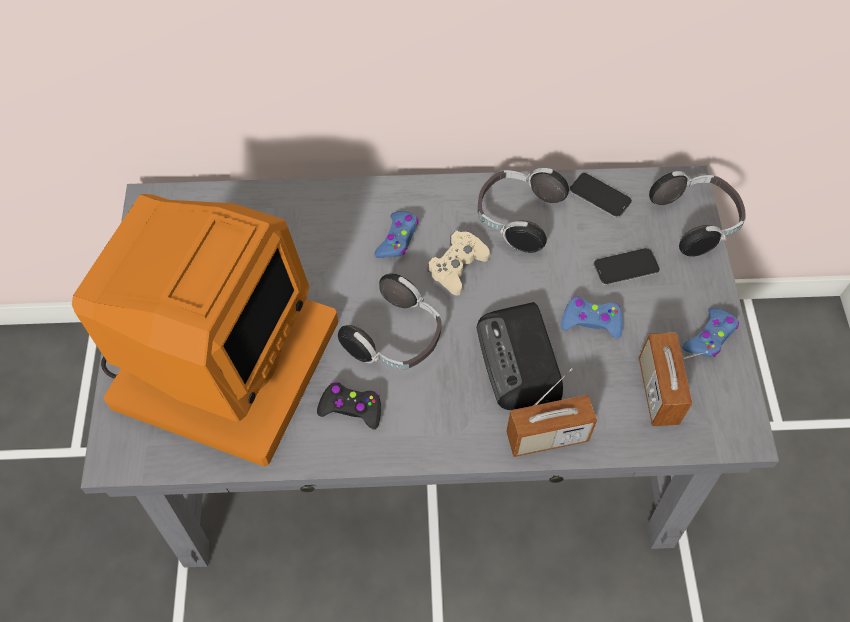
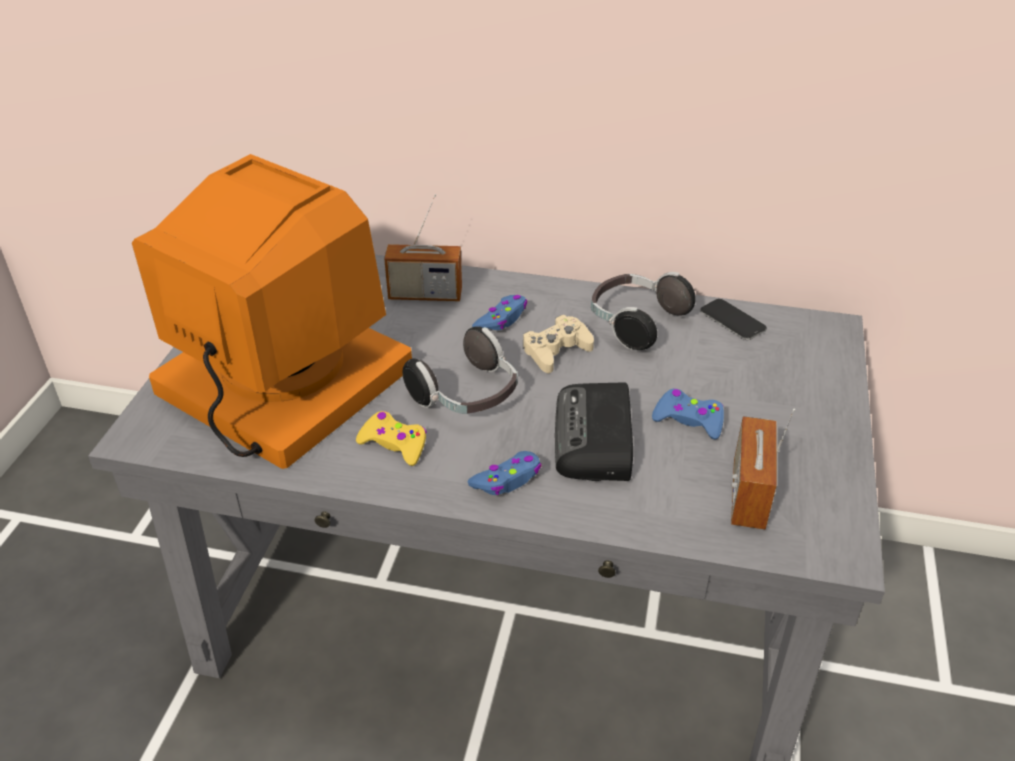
camera: 15 degrees right, 20 degrees down
(222, 360) = (280, 381): monitor -> monitor turned 90 degrees counterclockwise
(351, 408) = (394, 444): black game controller -> yellow game controller
(547, 437) = (602, 511): radio -> radio (425, 295)
(626, 267) = (743, 382): phone -> none
(696, 221) = (837, 358): headphones -> none
(710, 337) = (826, 458): blue game controller -> blue game controller (507, 480)

